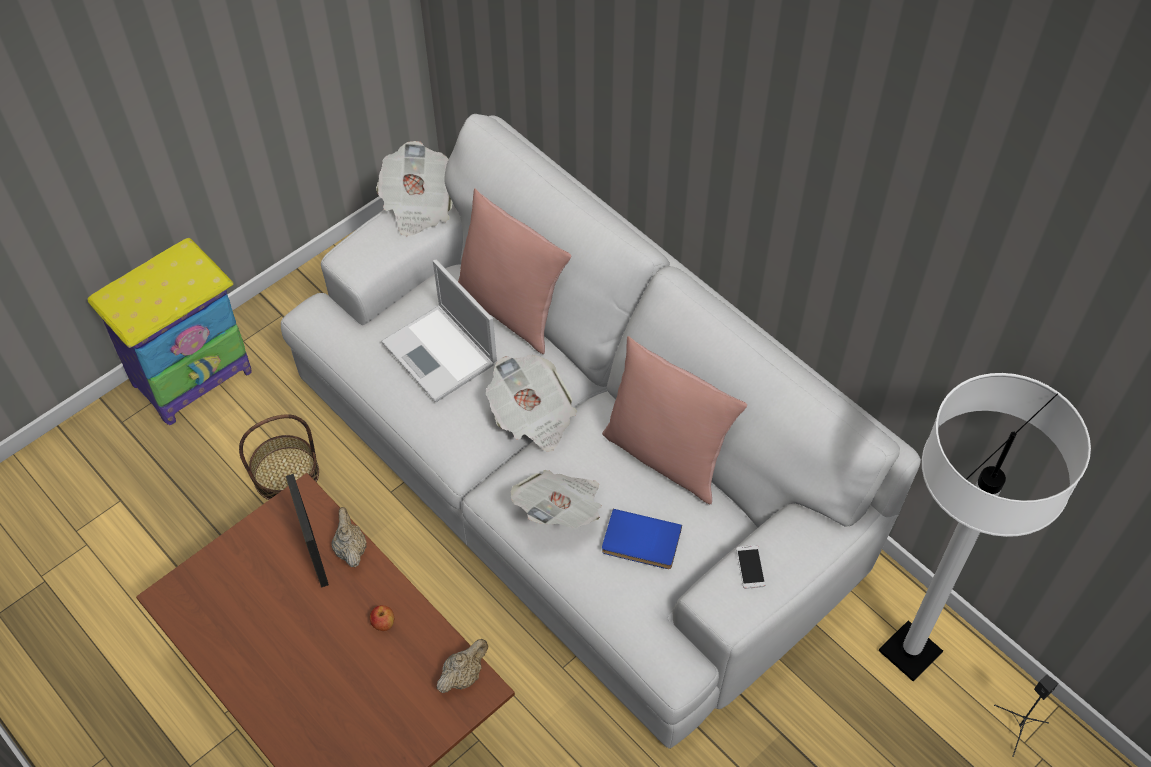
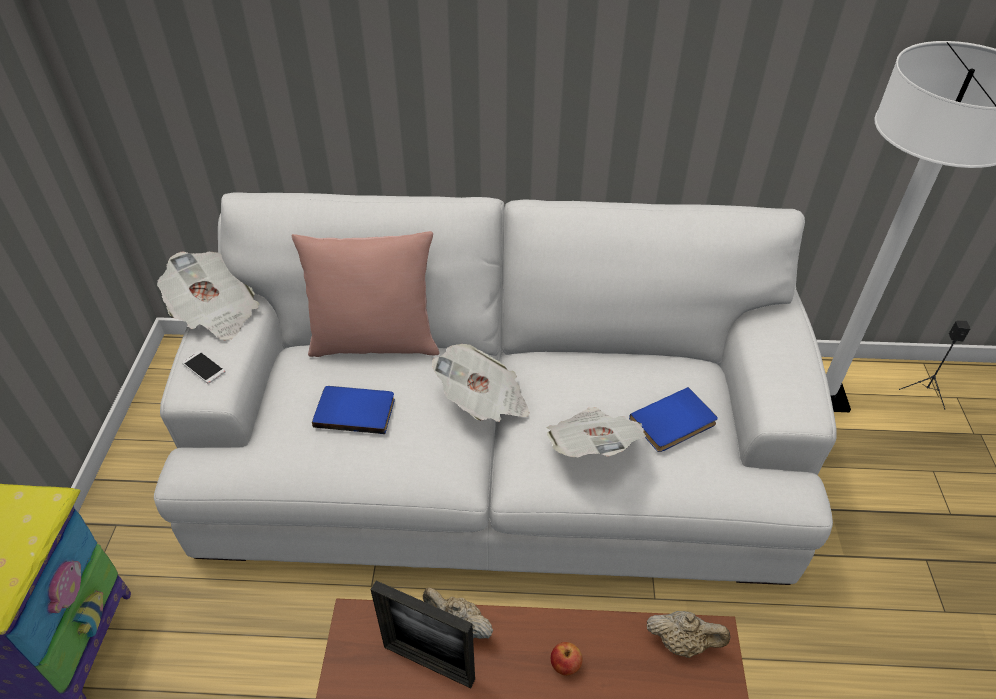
camera: 45 degrees left, 10 degrees down
(286, 474) = (257, 651): basket -> none
(441, 354) = (355, 410): laptop -> blue book
(463, 675) = (682, 642): beige teapot -> beige teapot turned 105 degrees clockwise
(666, 455) = (611, 356): pink pillow -> none
(750, 567) = (775, 371): phone -> phone (203, 367)

